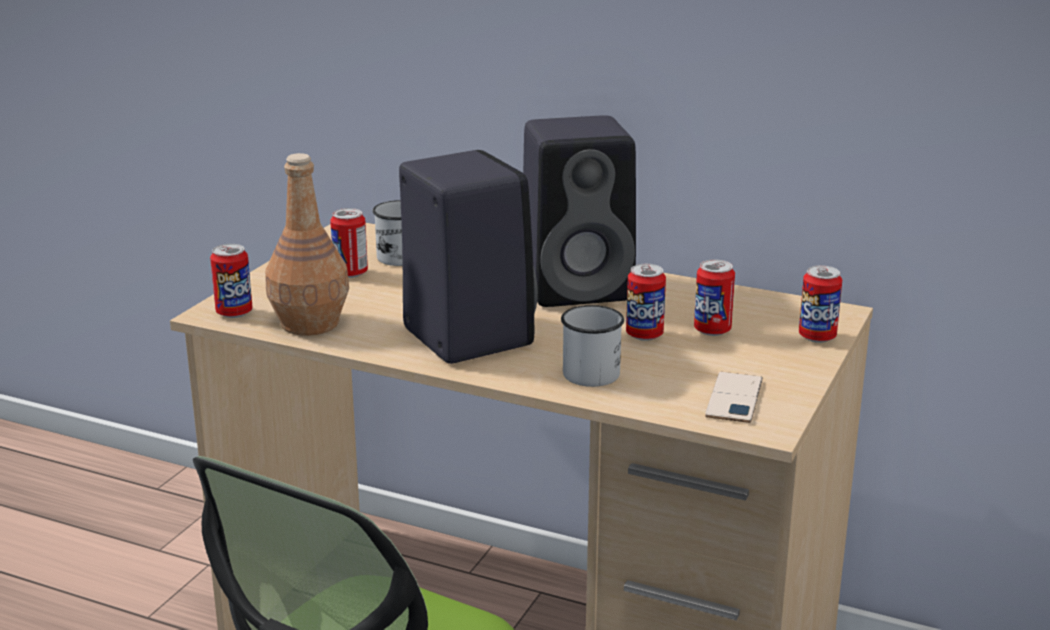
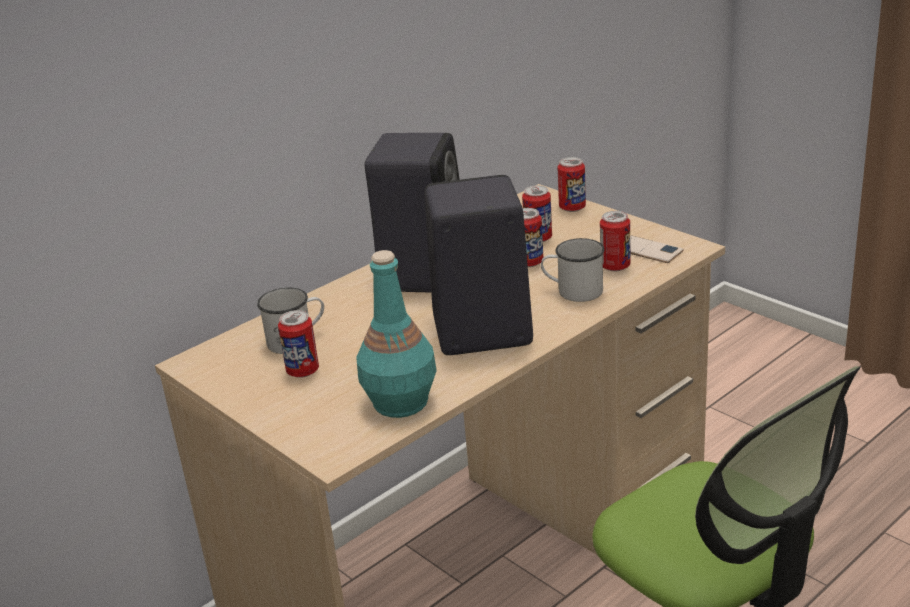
camera: 65 degrees left, 5 degrees up
(234, 313) = (342, 442): can -> can (615, 266)
(309, 323) = (399, 403): brown bottle -> turquoise bottle

